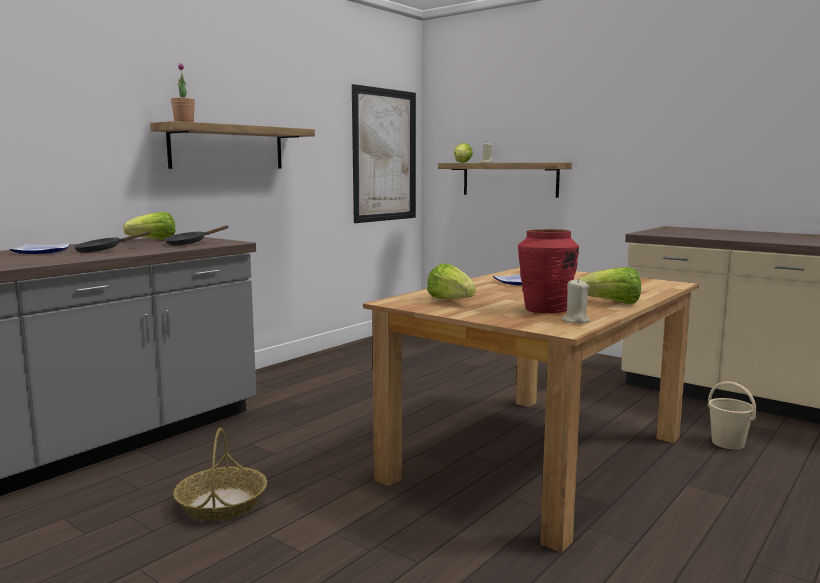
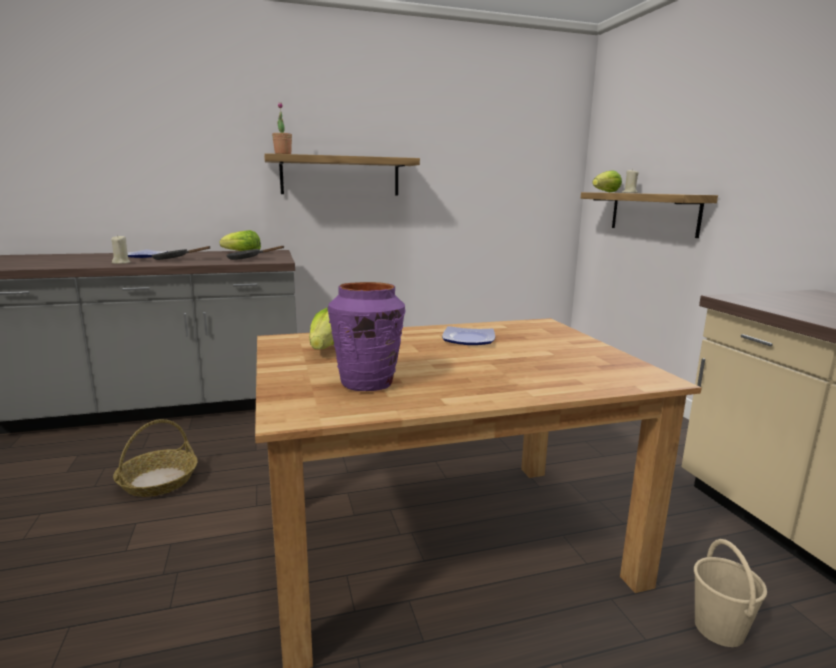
camera: 35 degrees right, 5 degrees up
(385, 155) = (530, 183): picture -> none
(545, 310) = (367, 383): red vase -> purple vase
(575, 321) = (344, 407): beige candle -> beige candle (121, 263)
(611, 303) = (471, 392): lettuce -> none

